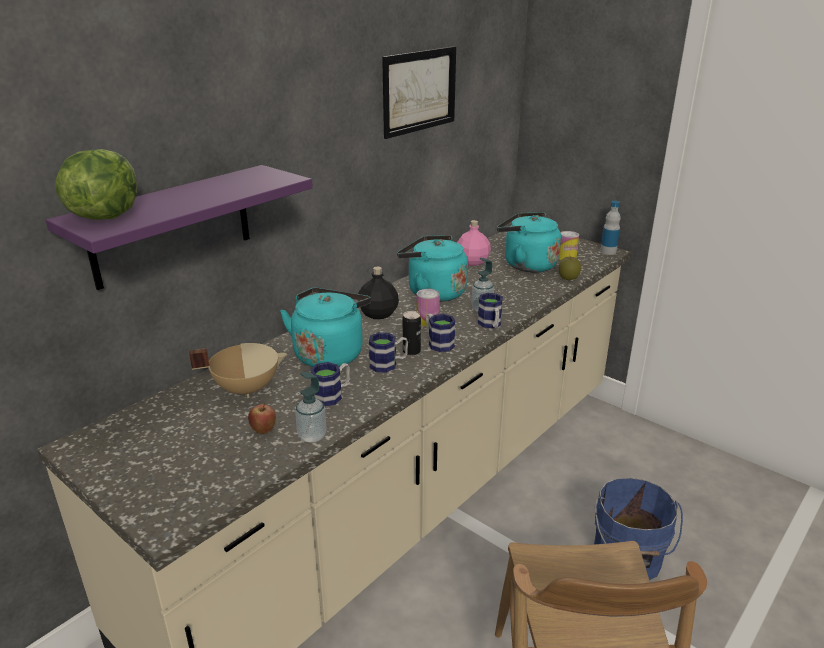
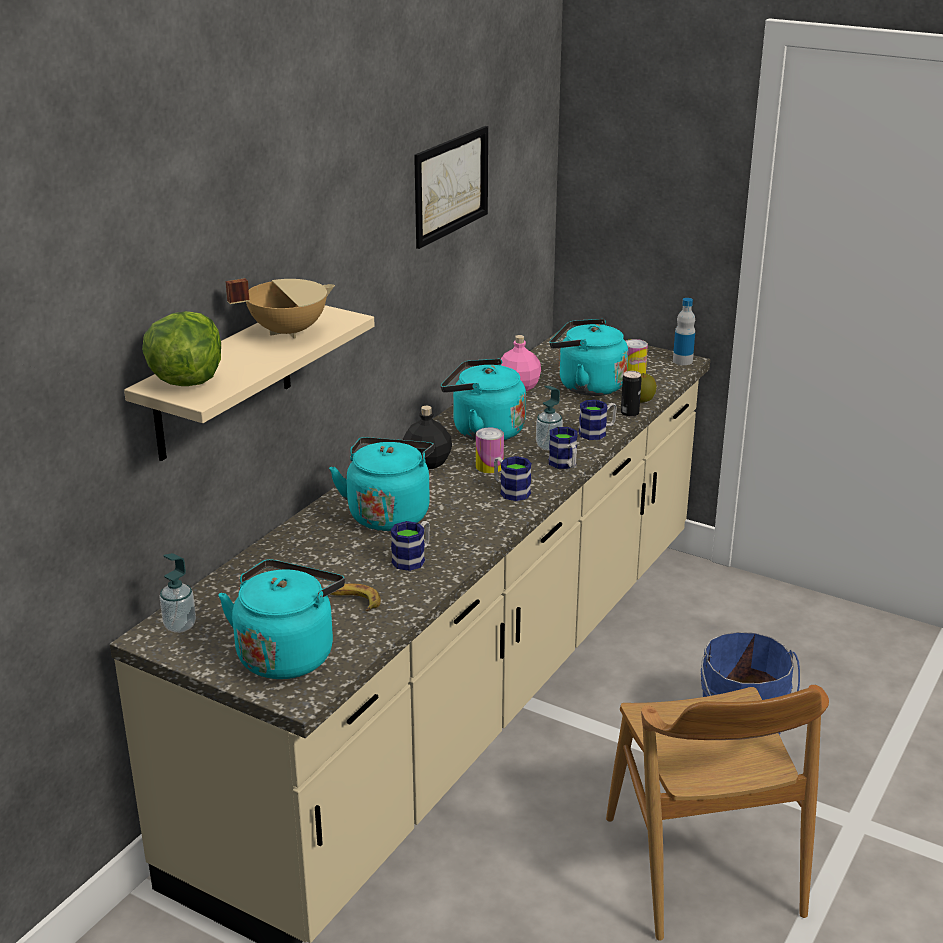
camera: 10 degrees left, 0 degrees up
(172, 226) = (223, 381): purple shelf -> beige shelf
(179, 477) = (287, 653): none -> turquoise kettle
(246, 388) = (311, 560): beige cooking pot -> beige cooking pot (287, 331)
(263, 431) = (354, 601): apple -> banana
(312, 436) = (410, 601): soap dispenser -> soap dispenser (180, 626)
(388, 364) = (462, 520): mug -> mug (597, 432)
(411, 351) = (483, 503): can -> can (629, 413)

